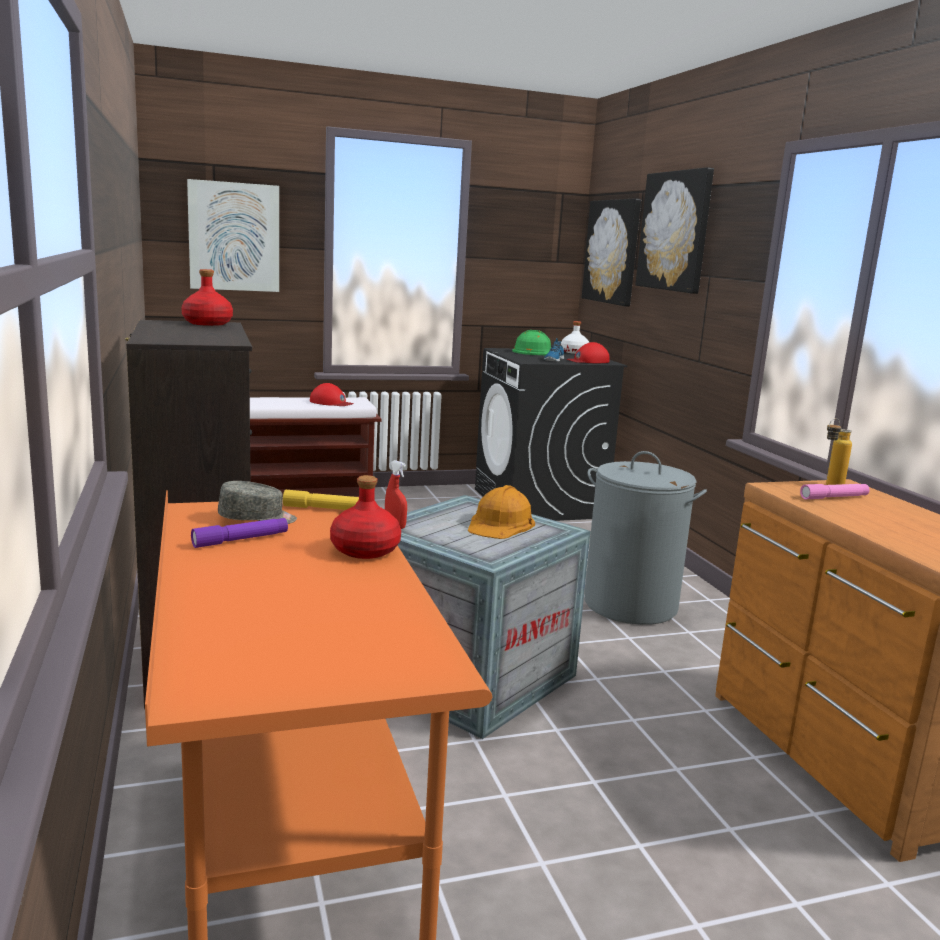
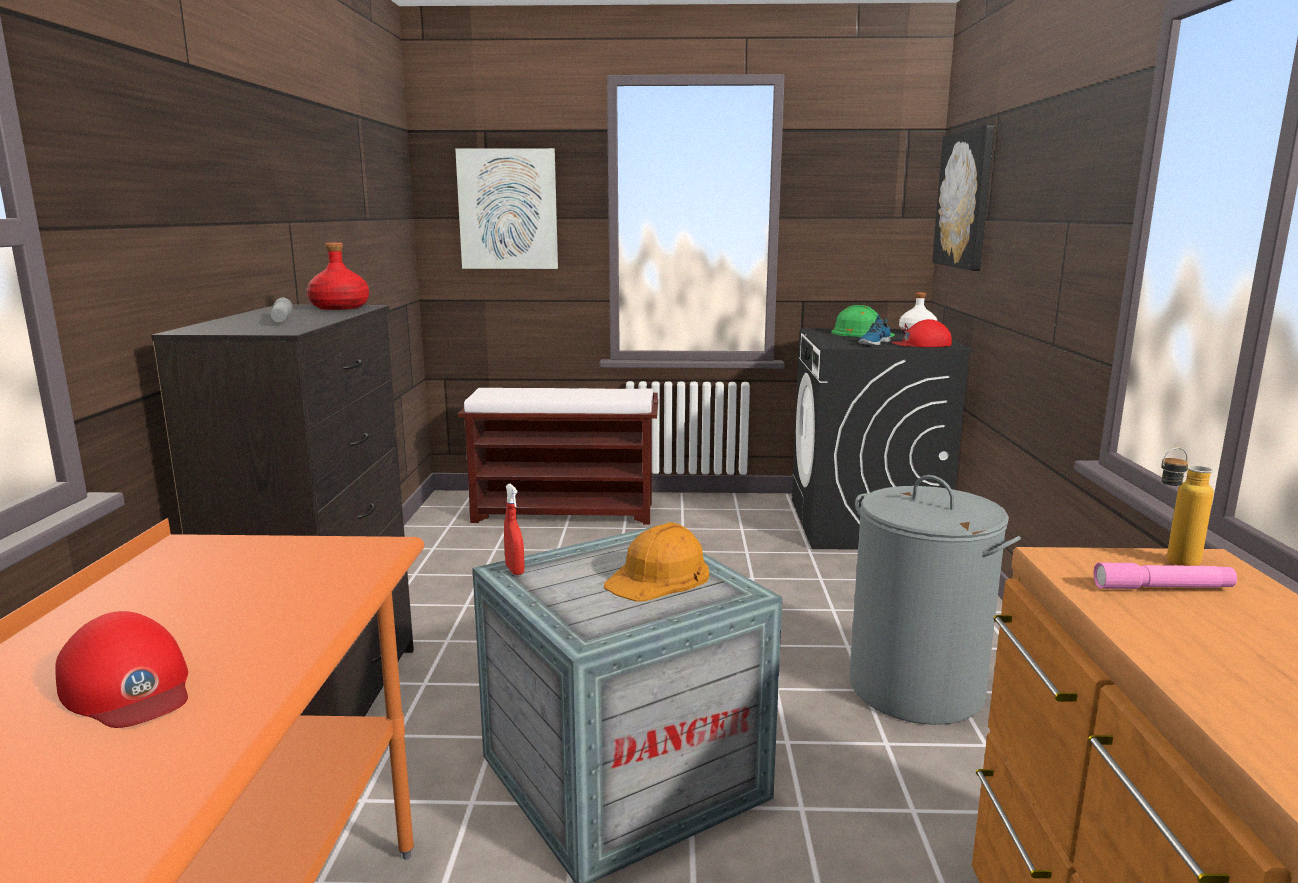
camera: 20 degrees right, 0 degrees up
(194, 333) = (281, 319): none -> grey flashlight
(241, 540) = (163, 600): purple flashlight -> none
(257, 519) = (233, 566): grey cap -> none
(325, 509) = (338, 555): yellow flashlight -> none
(331, 402) = (604, 395): red cap -> red cap (128, 687)
(365, 550) = (293, 632): red bottle -> none
(675, 231) = (1029, 163): picture -> none

